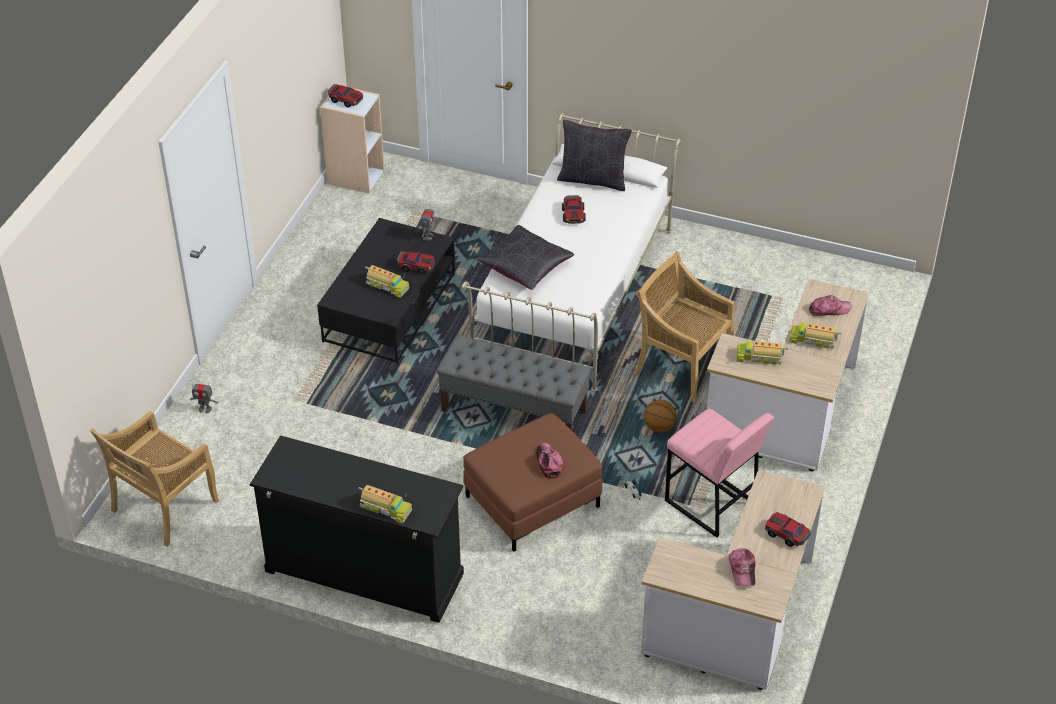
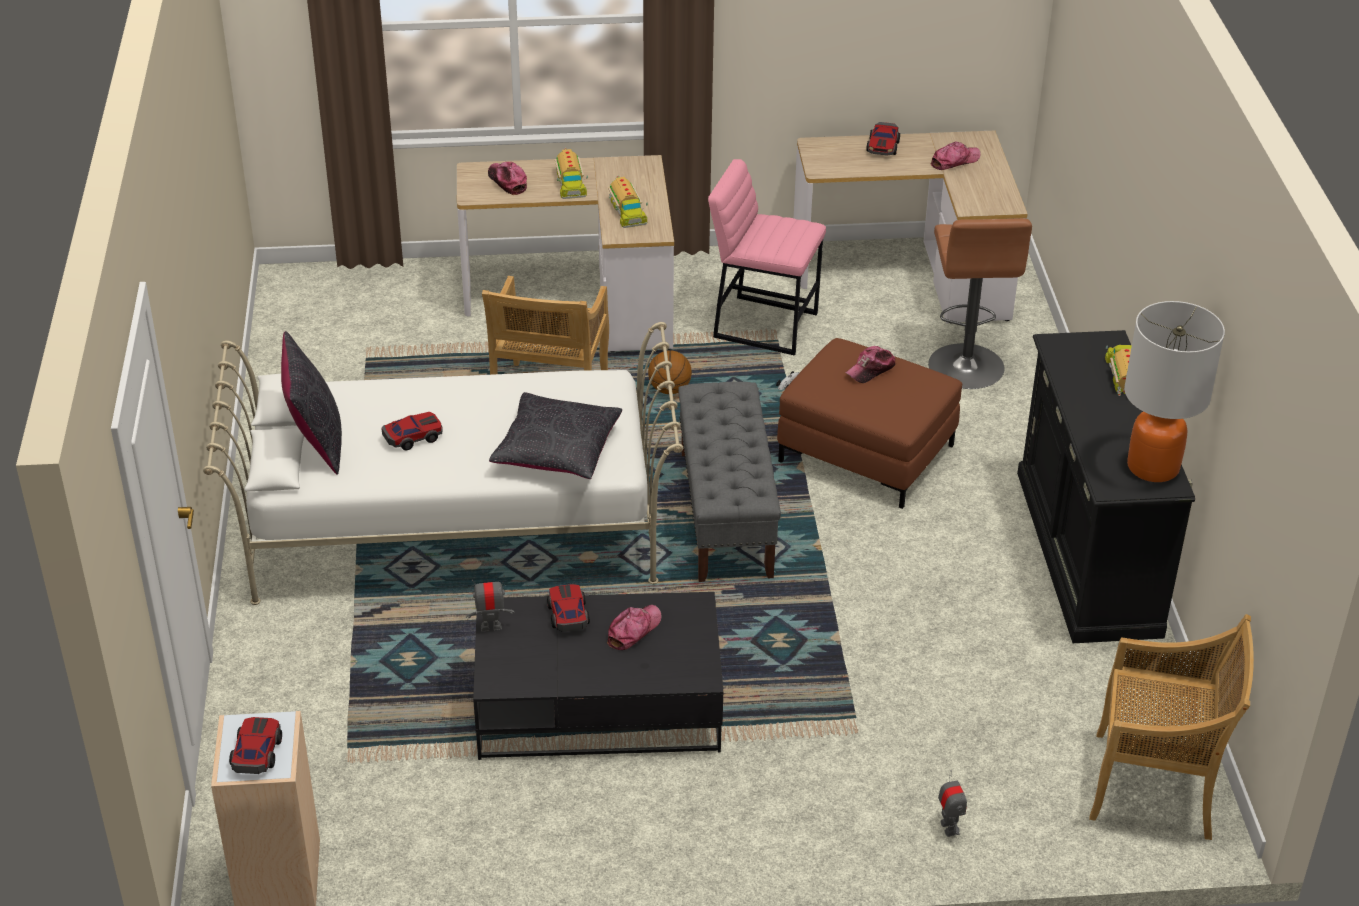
camera: 115 degrees left, 5 degrees down
(289, 476) = (1153, 467): none -> table lamp
(386, 286) = (633, 630): toy truck -> cap
(599, 599) = (965, 367): none -> brown stool
(712, 503) = (762, 324): pink chair -> pink chair turned 90 degrees counterclockwise

